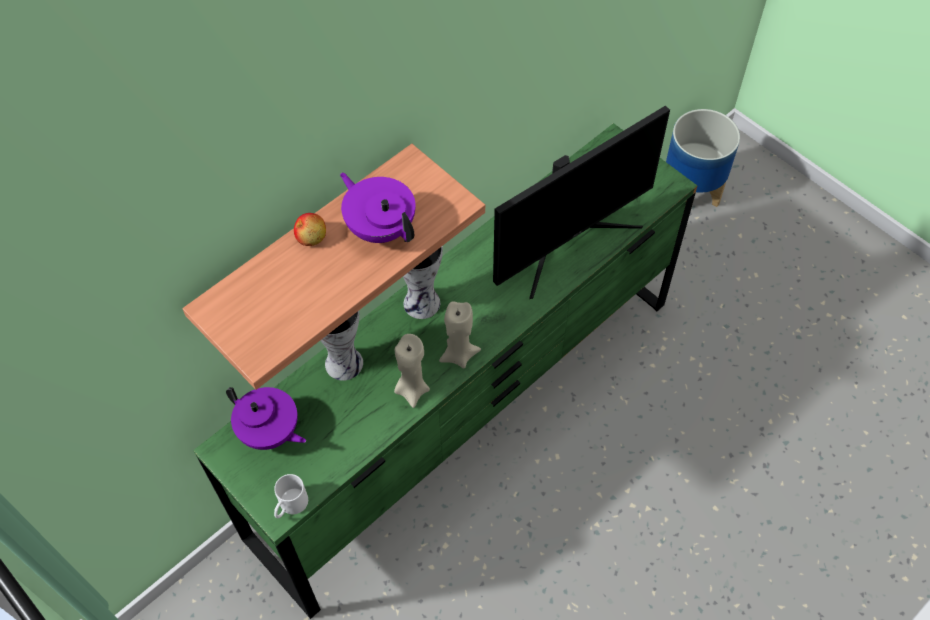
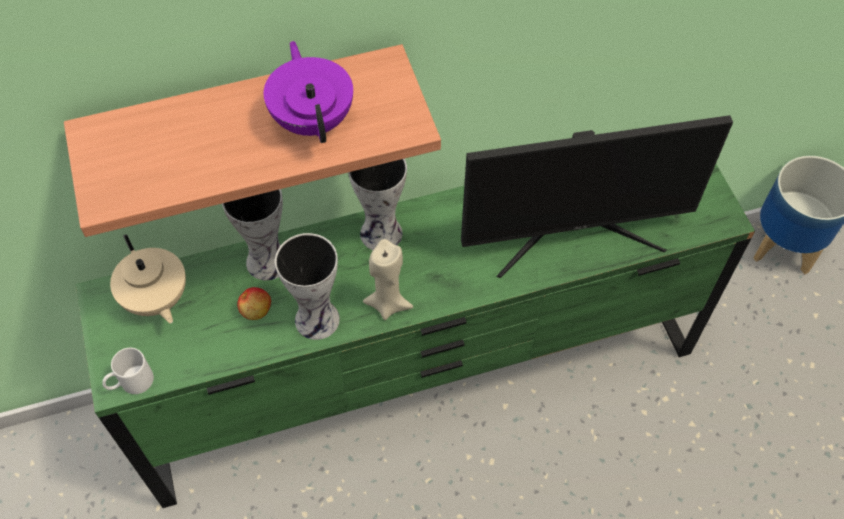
camera: 25 degrees right, 0 degrees up
(270, 432) = (156, 299): purple teapot -> beige teapot
(312, 237) = (236, 101): apple -> apple (256, 310)
(412, 389) = (319, 319): beige candle -> vase

